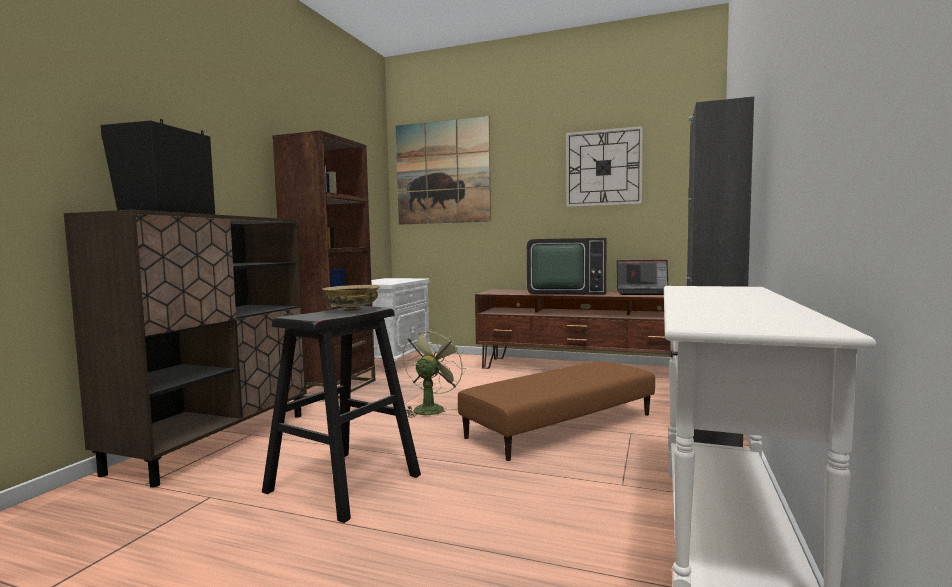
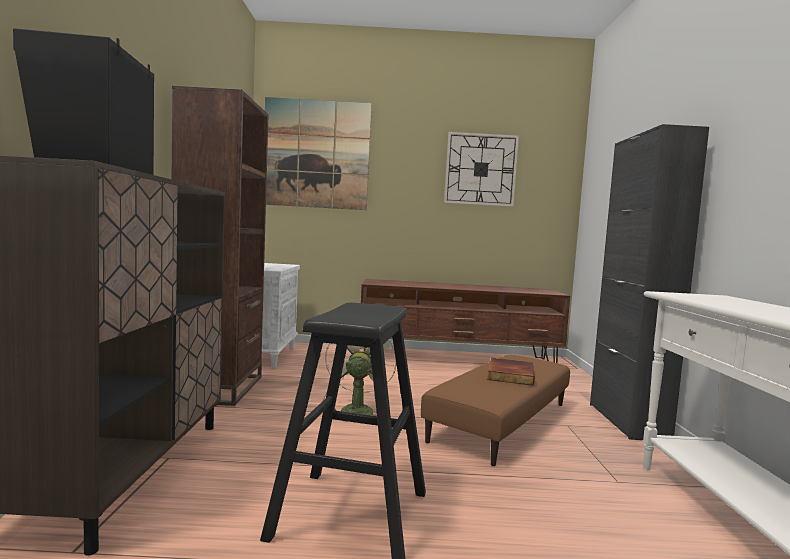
camera: 20 degrees left, 0 degrees up
(352, 310) = (371, 309): beige bowl -> none
(565, 292) = (446, 285): television -> none
(565, 378) = (509, 374): none -> book
(645, 293) = (518, 289): laptop -> none

